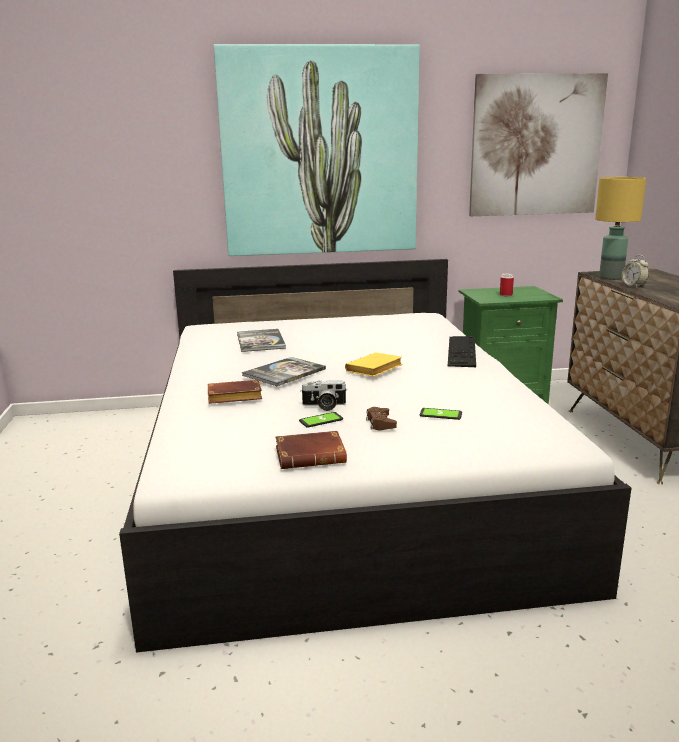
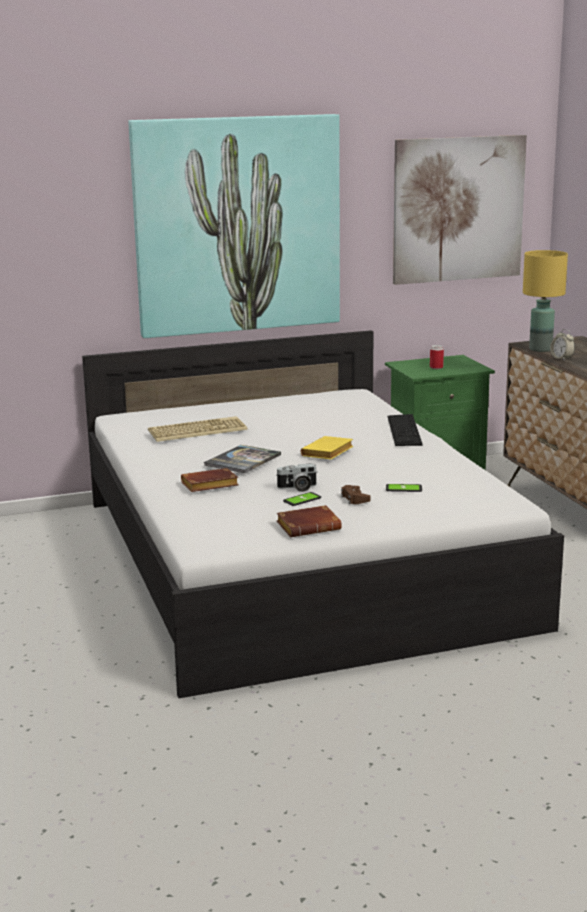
camera: 10 degrees left, 0 degrees up
(260, 341) = (198, 430): book -> keyboard

